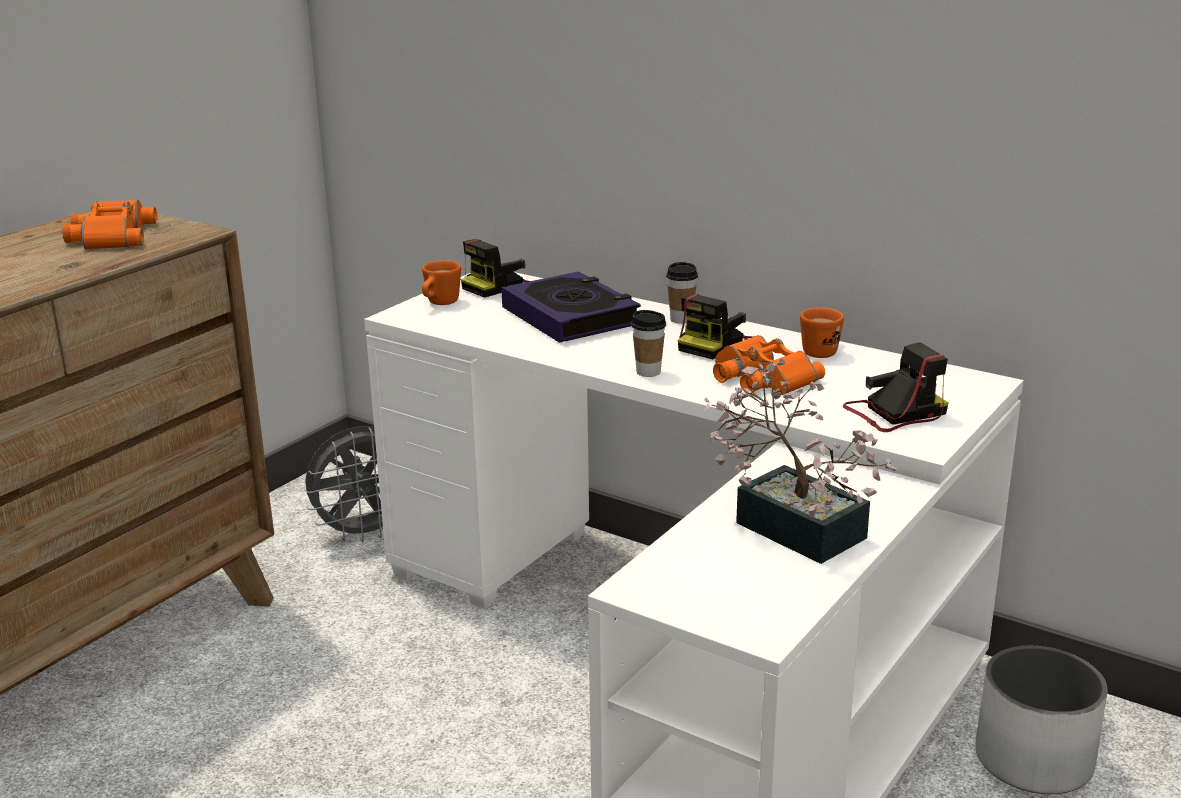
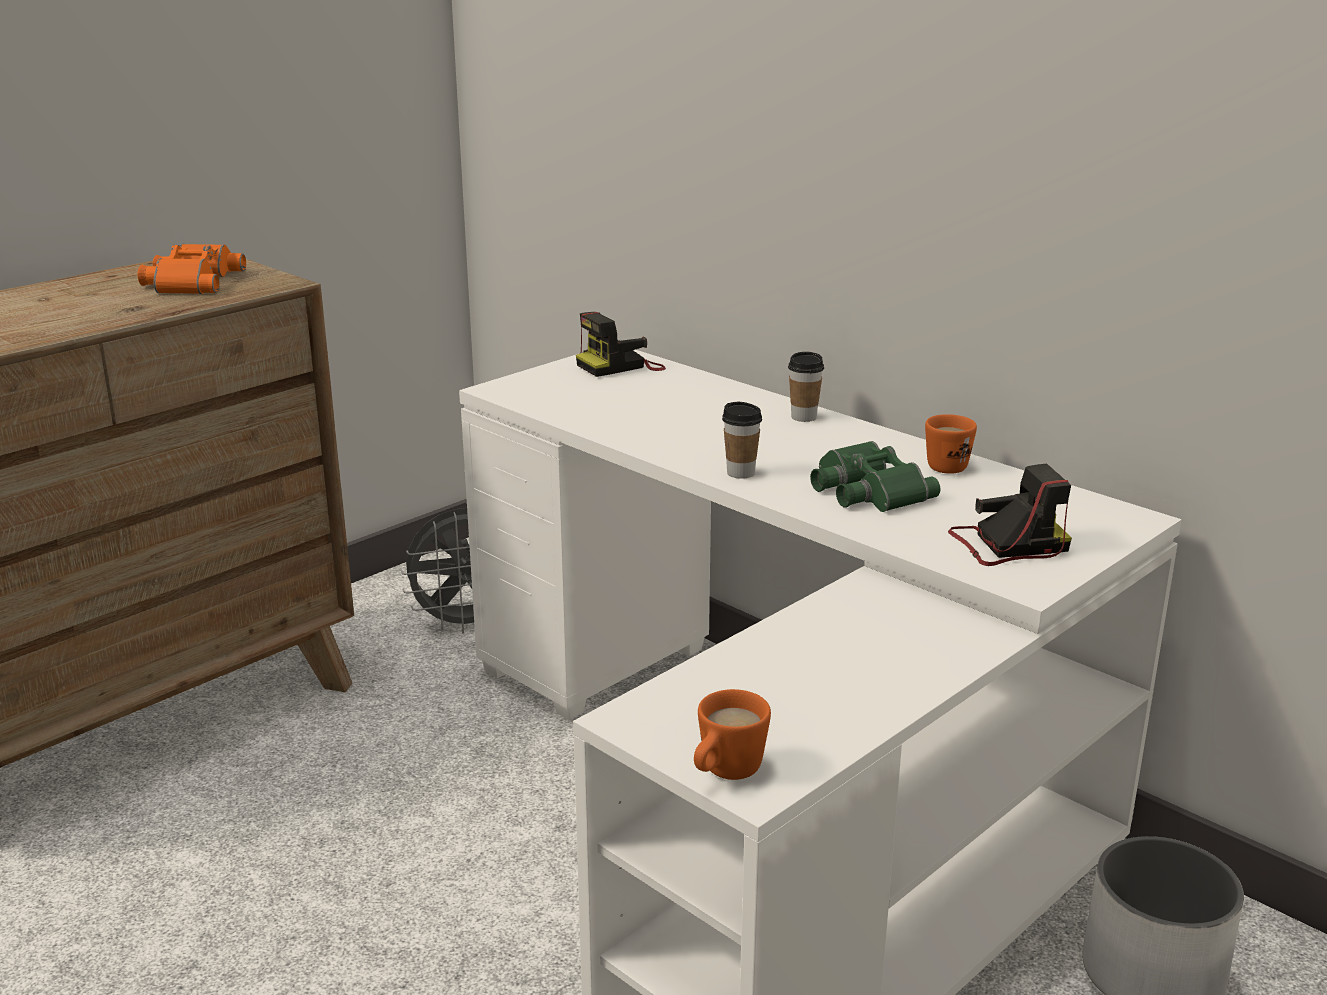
camera: 10 degrees right, 0 degrees up
(439, 304) = (546, 380): orange mug -> orange mug (725, 773)
(570, 316) = (681, 404): book -> none
(717, 345) = (832, 449): camera -> none
(760, 378) = (866, 490): orange binoculars -> green binoculars
(790, 524) = (839, 663): potted plant -> none

